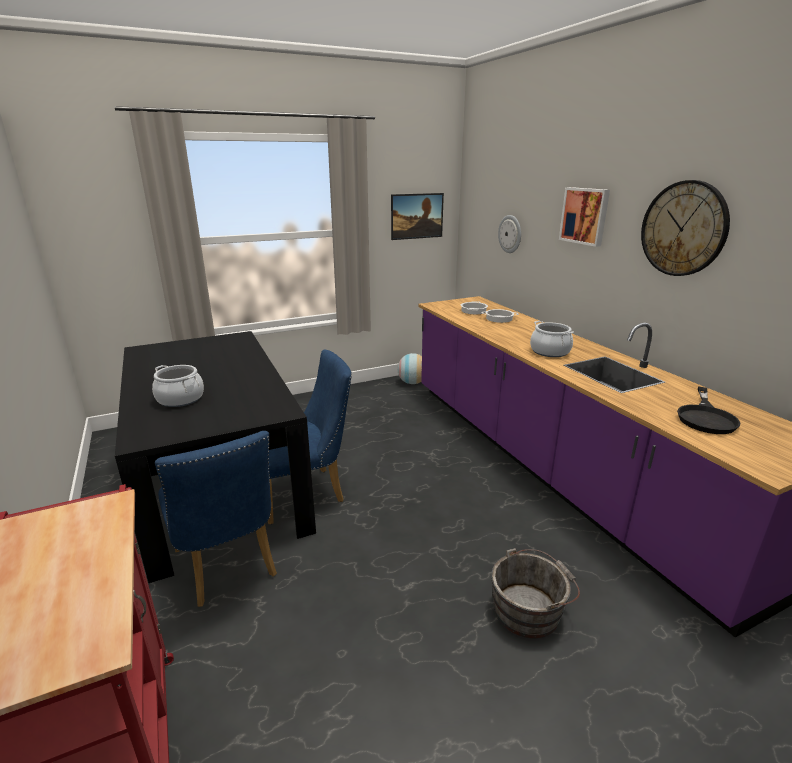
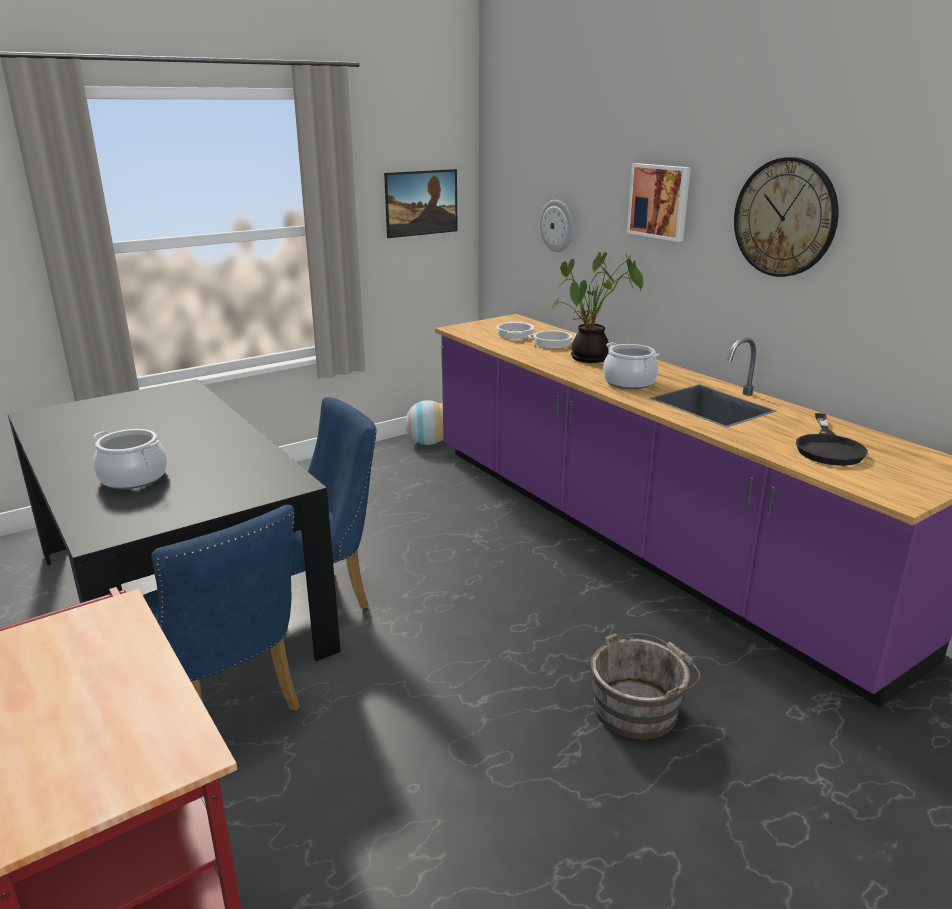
camera: 10 degrees left, 0 degrees up
(524, 332) = (589, 359): none -> potted plant

